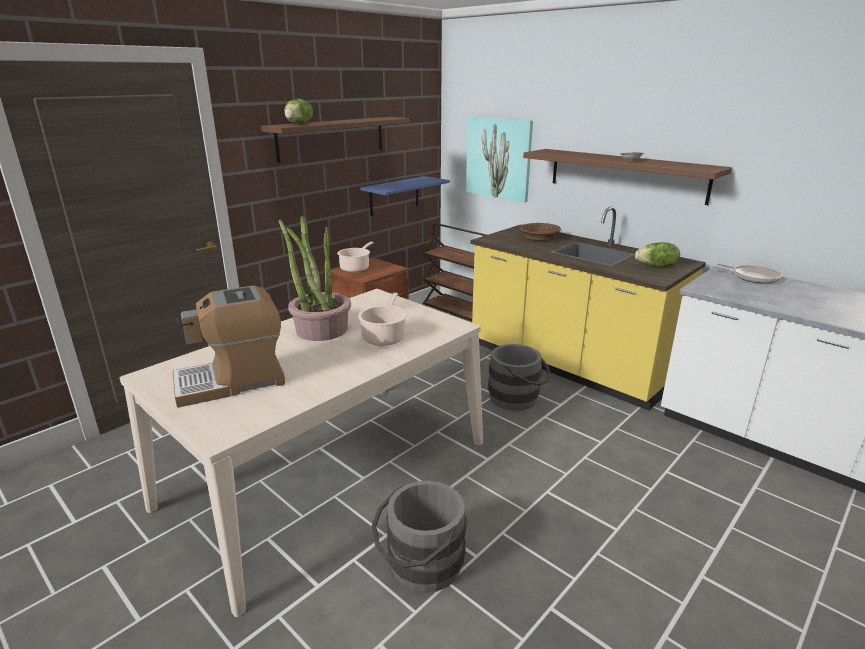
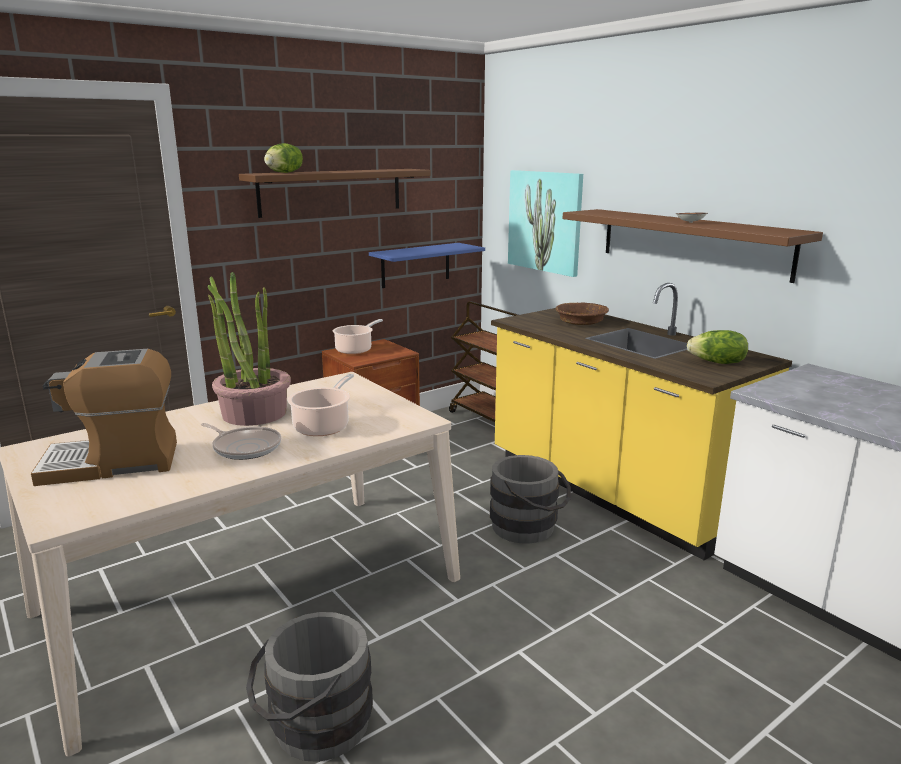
camera: 10 degrees right, 5 degrees down
(752, 277) = (846, 383): frying pan -> frying pan (245, 447)

